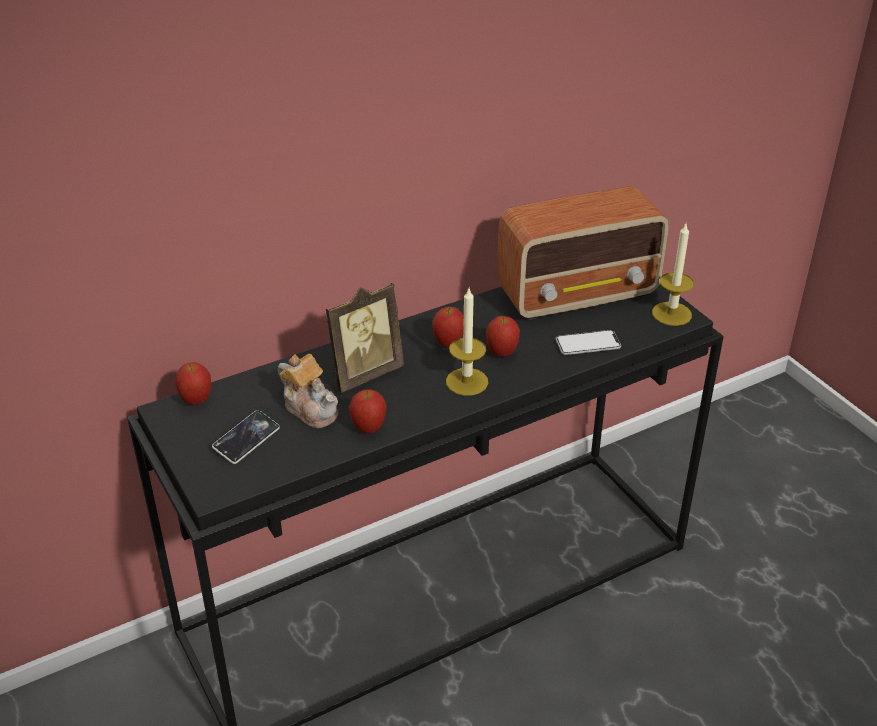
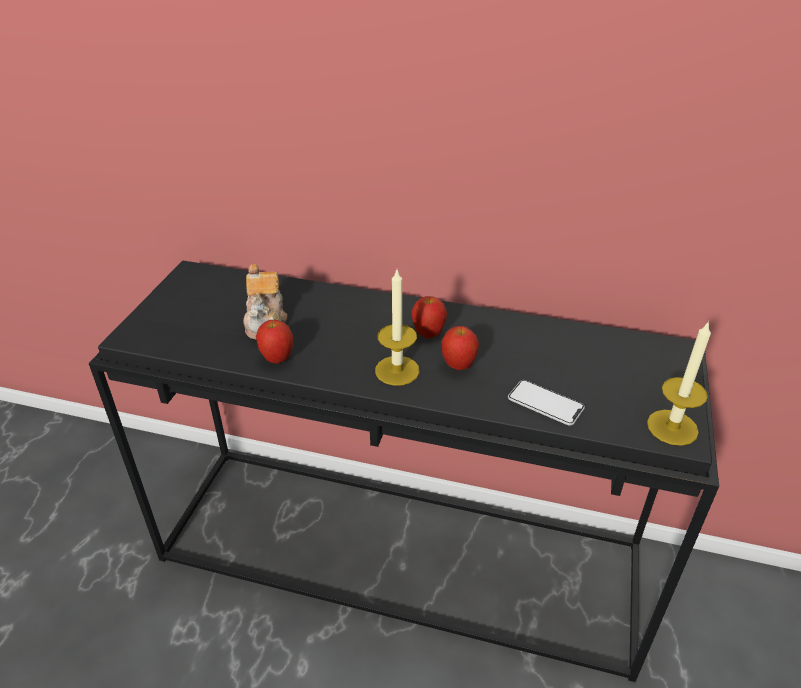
camera: 45 degrees right, 0 degrees up
(196, 401) = (214, 275): apple -> none
(246, 440) = (198, 317): phone -> none
(363, 373) = (336, 319): picture frame -> none
(579, 294) = (600, 358): radio -> none

